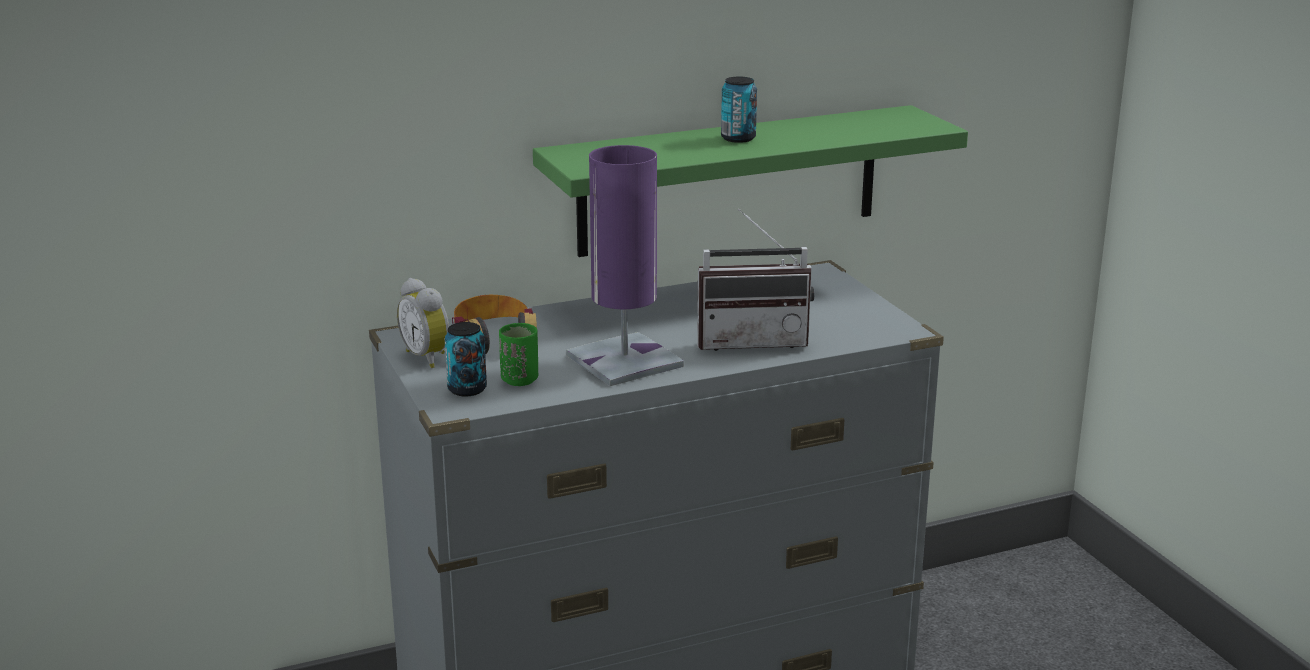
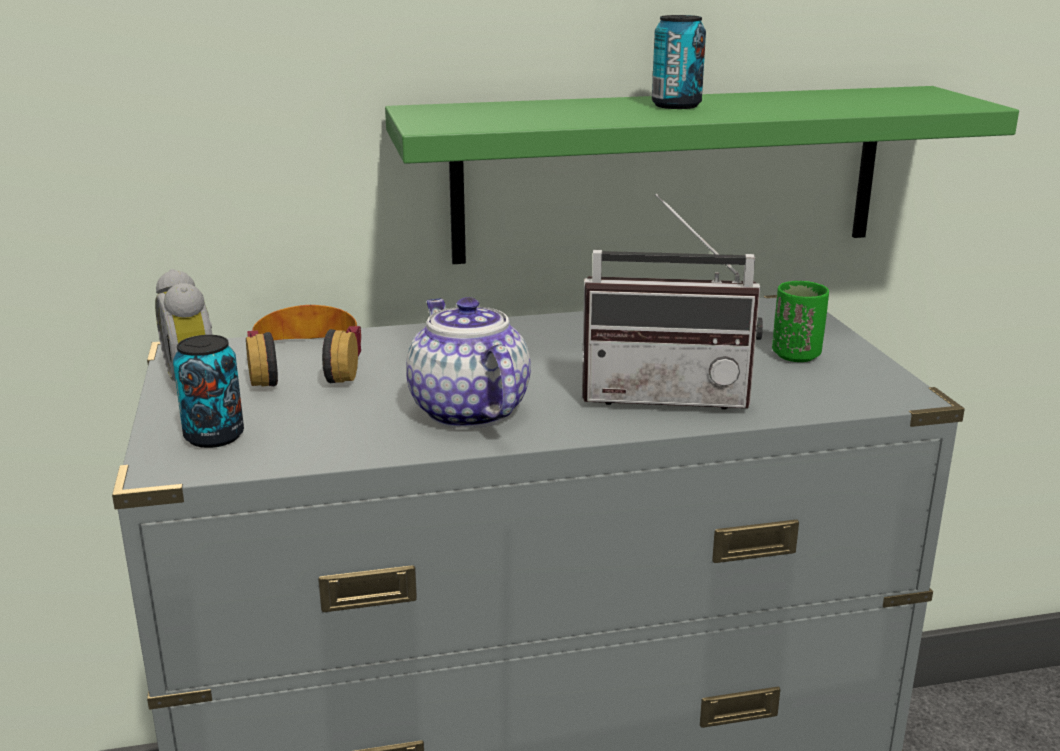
camera: 10 degrees right, 0 degrees up
(519, 380) = (299, 428): green cup -> green cup (796, 355)
(624, 361) = (466, 411): purple table lamp -> teapot

